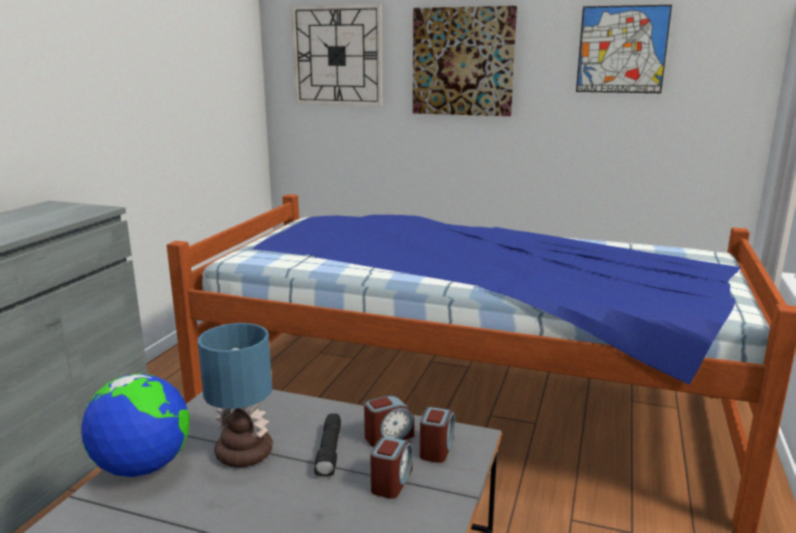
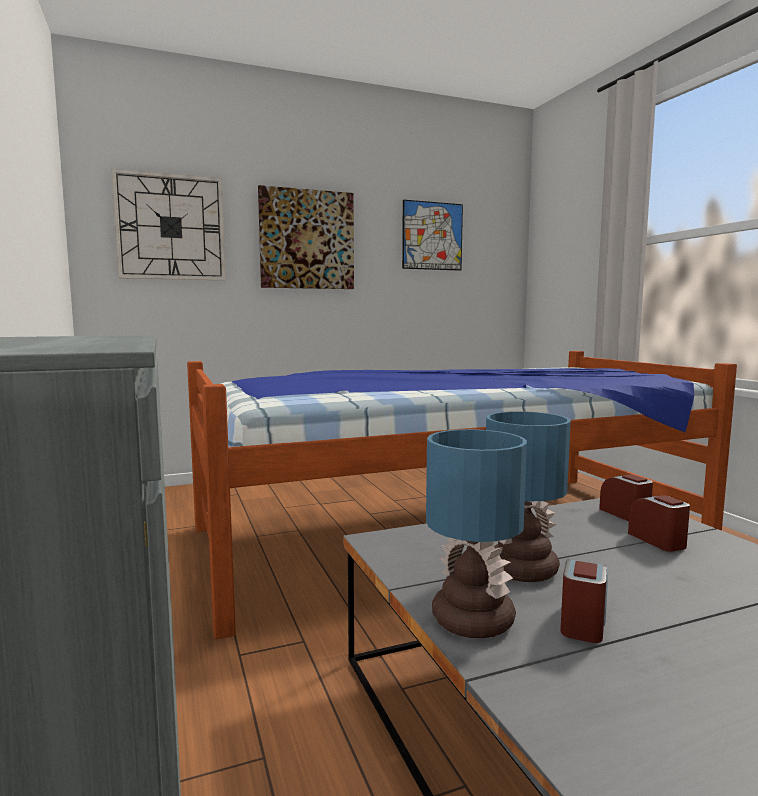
camera: 40 degrees left, 10 degrees down
(143, 467) = (469, 619): globe -> table lamp
(330, 452) = (576, 542): black flashlight -> none
(388, 436) = (582, 520): alarm clock -> alarm clock (583, 622)

